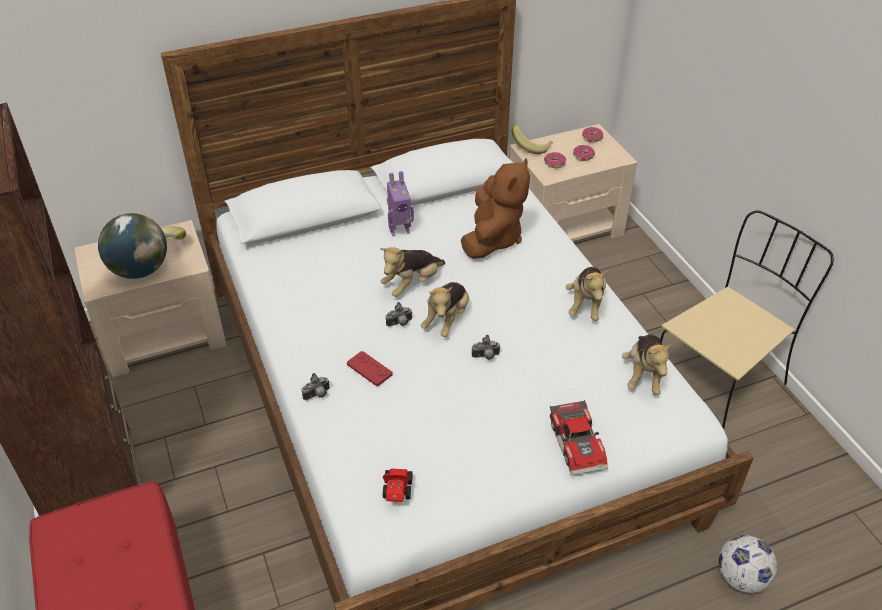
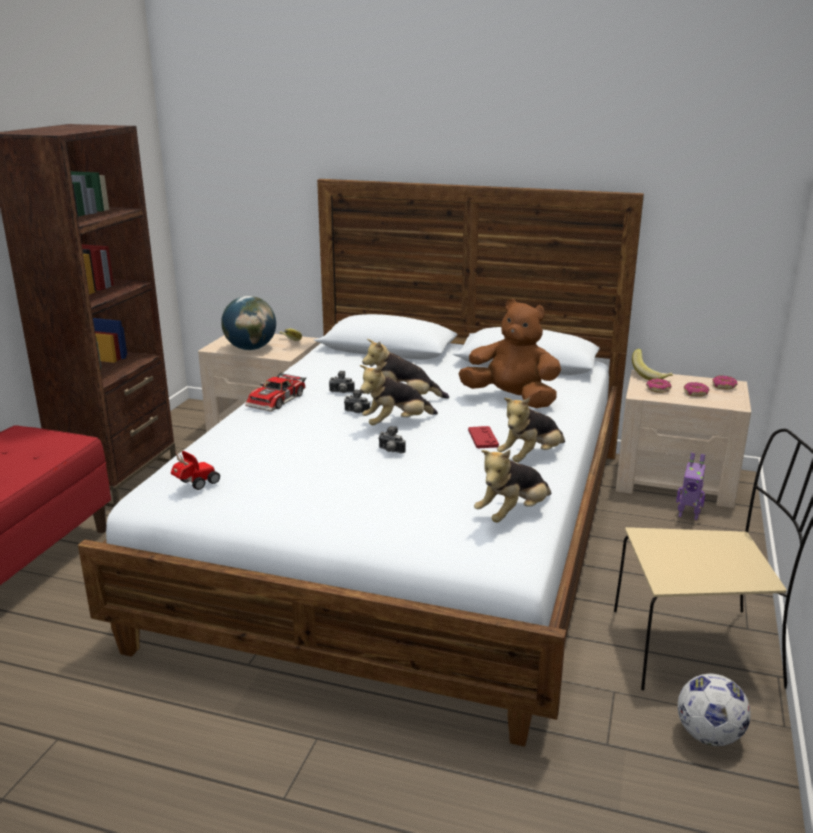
camera: 40 degrees right, 20 degrees down
(317, 395) = (238, 423): camera -> camera (341, 393)
(369, 369) = (292, 424): red game controller -> red game controller (483, 438)
(399, 230) = (443, 373): toy robot -> toy robot (688, 515)
(492, 239) = (512, 399): brown plush toy -> brown plush toy turned 120 degrees counterclockwise
(579, 443) = (377, 523): toy car -> toy car (278, 400)
(741, 578) = (508, 806): football -> football (709, 736)

